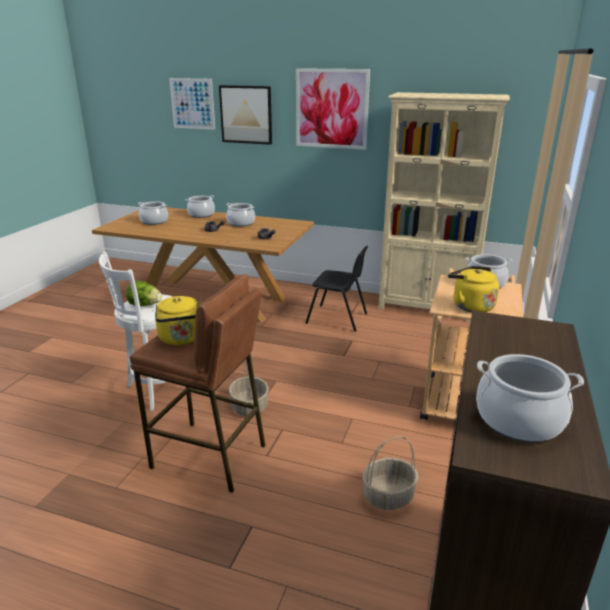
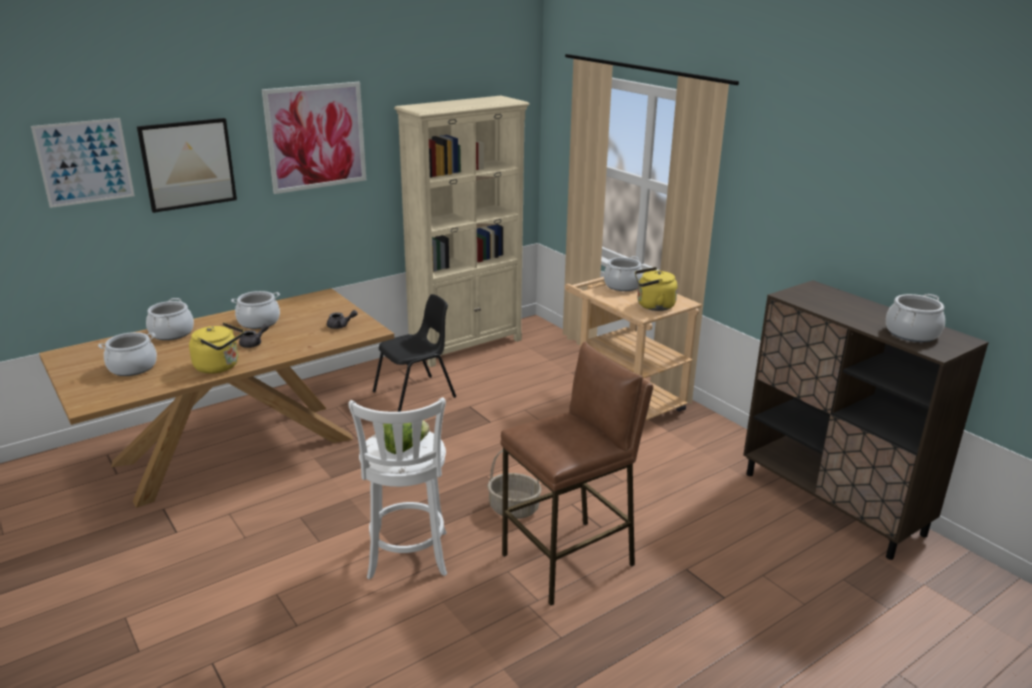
camera: 55 degrees left, 0 degrees up
(182, 339) = (558, 438): yellow kettle -> yellow kettle (219, 367)
(388, 496) = (707, 489): basket -> none

